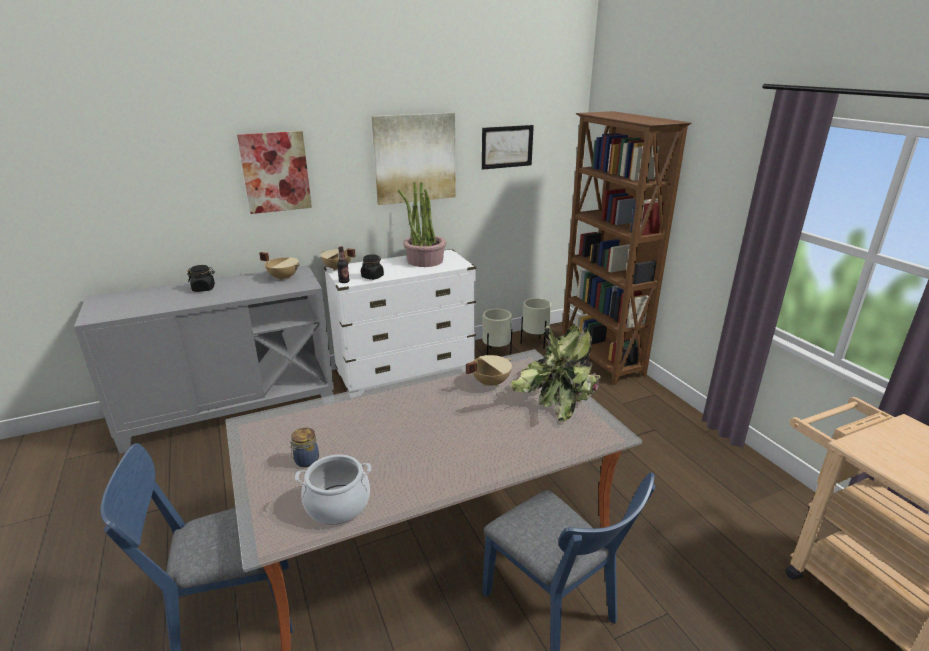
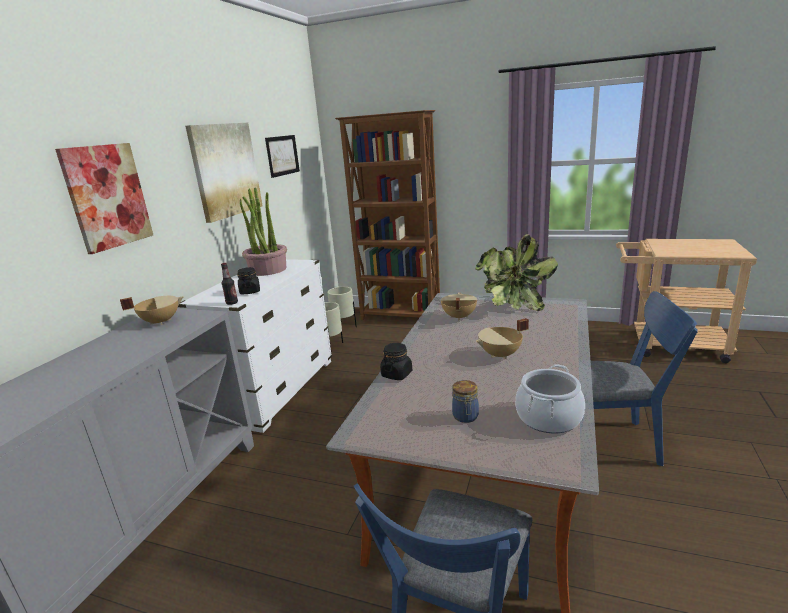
camera: 45 degrees left, 5 degrees down
(204, 289) = (75, 365): black jar -> black jar (397, 374)
(337, 269) = (197, 300): beige cooking pot -> beige cooking pot (501, 355)

